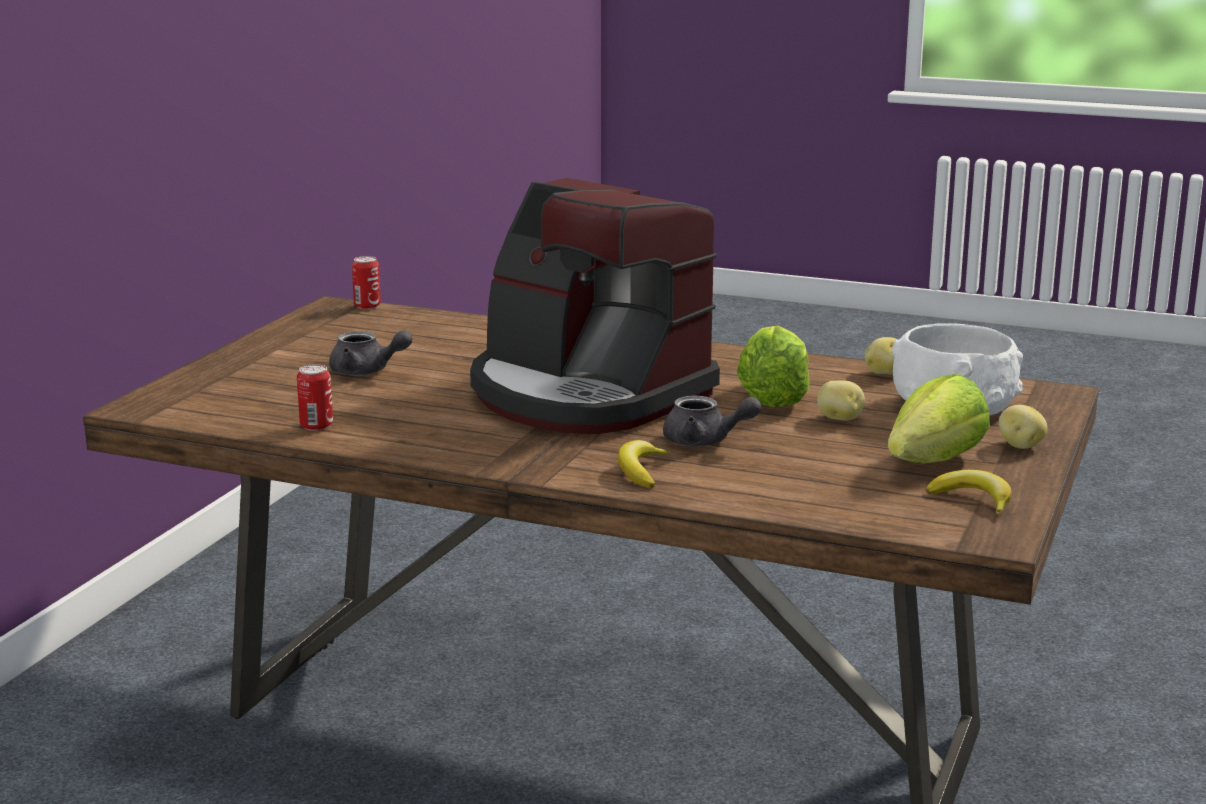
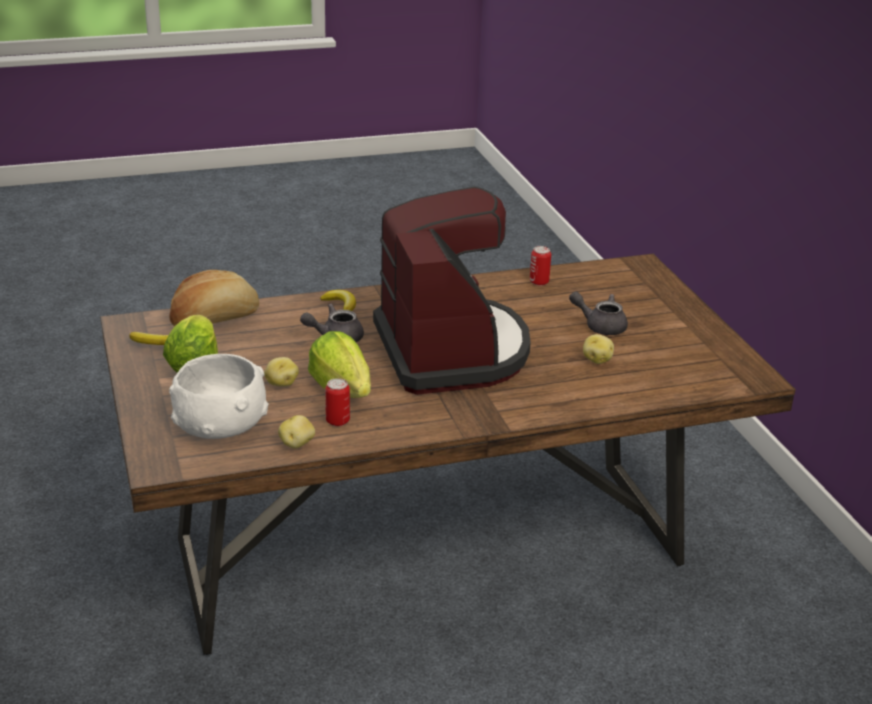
camera: 140 degrees right, 10 degrees up
(367, 306) = (740, 387): can -> can (337, 421)
(367, 371) = (600, 326): grey teapot -> grey teapot turned 45 degrees clockwise
(586, 394) = (451, 351): coffee machine -> coffee machine turned 75 degrees clockwise
(848, 506) = (214, 319): none -> bread
(1019, 446) = (153, 397): potato -> potato (597, 360)

